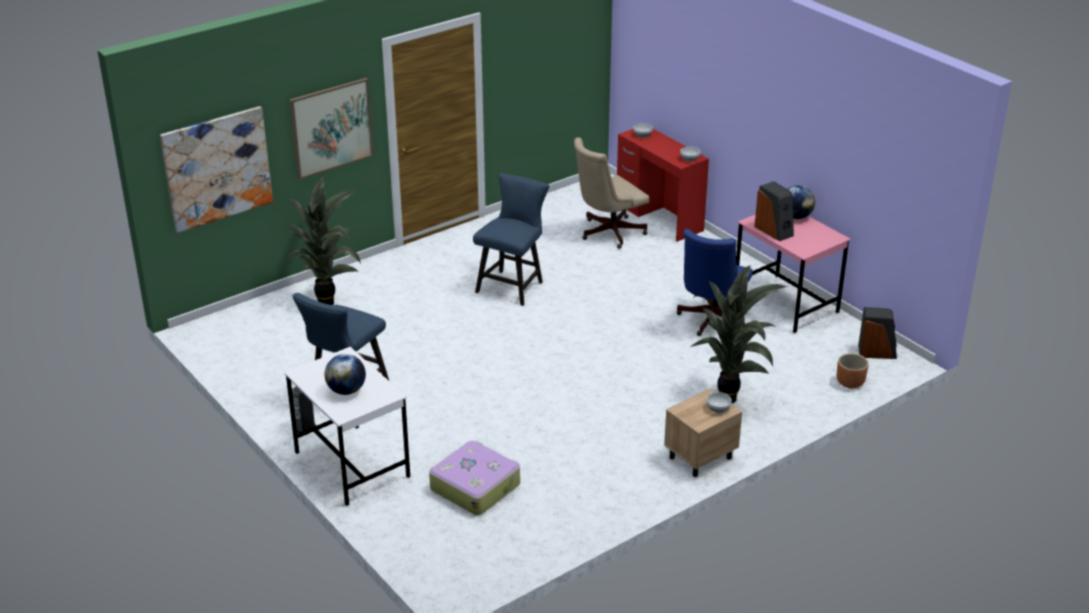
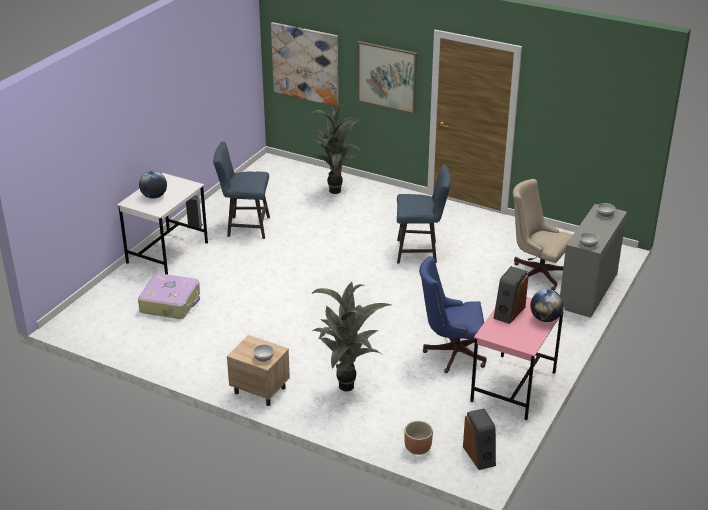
camera: 65 degrees right, 0 degrees up
(659, 217) = (588, 290): red desk -> grey desk

